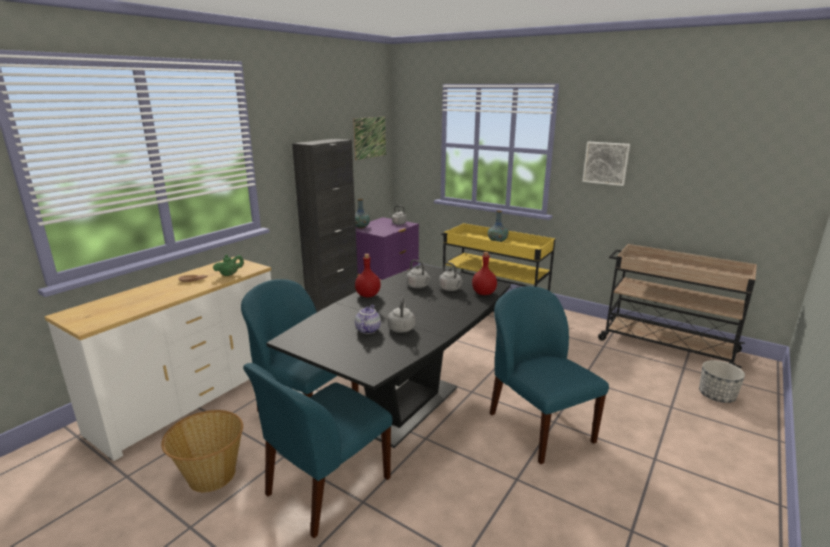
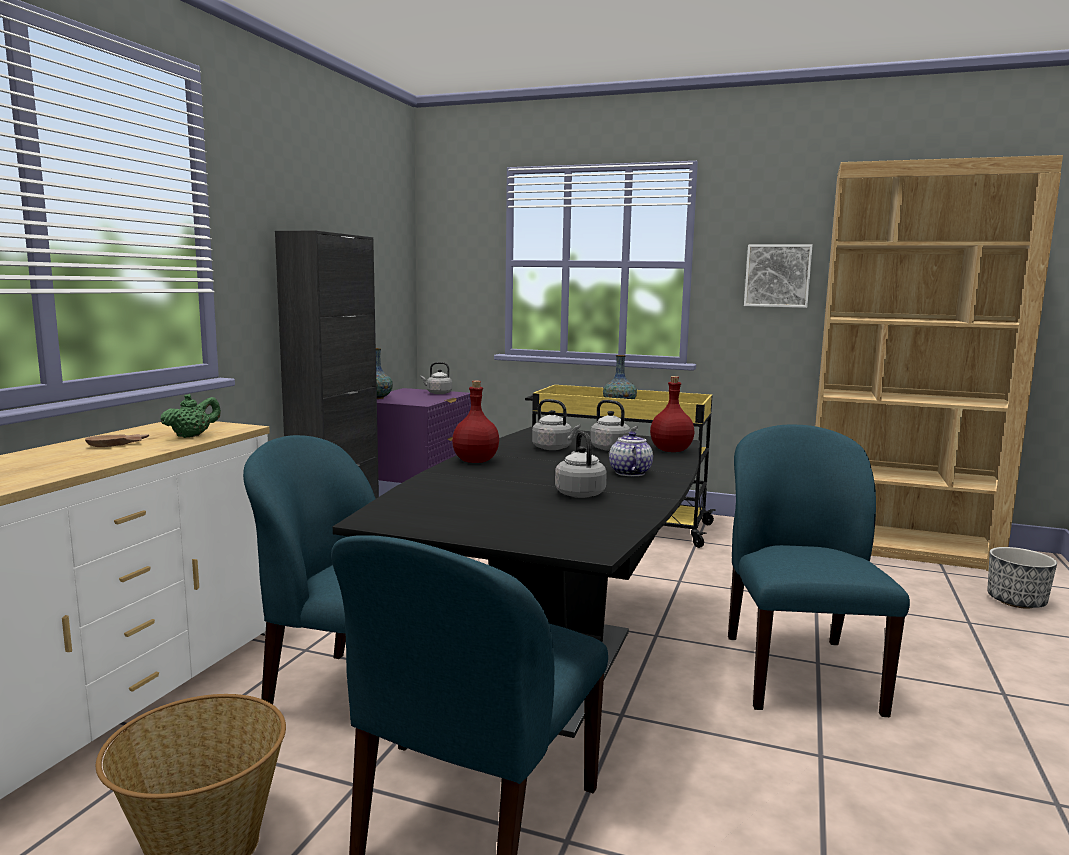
camera: 15 degrees left, 10 degrees down
(368, 329) = (520, 498): teapot -> teapot (629, 473)
(370, 137) = (386, 249): picture -> none
(538, 426) = (799, 672): blue chair -> blue chair turned 45 degrees clockwise
(665, 345) = (898, 548): beige cart -> brown bookcase

